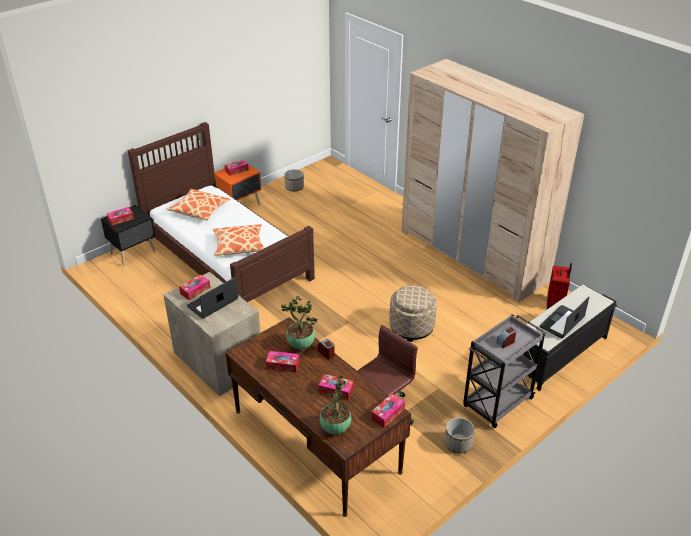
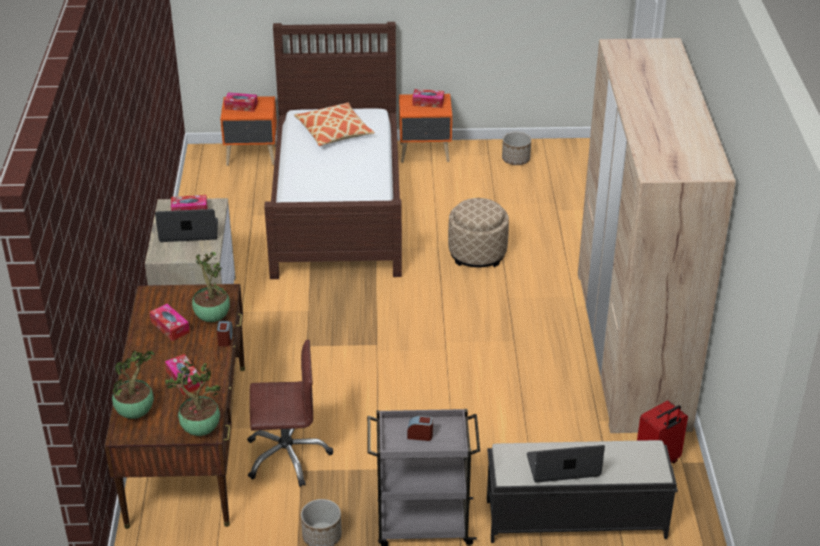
camera: 40 degrees right, 0 degrees up
(134, 253) = (252, 156): black nightstand -> orange nightstand
(239, 245) = (324, 190): pillow -> none
(387, 414) = (199, 430): tissue box -> potted plant
(411, 327) = (439, 388): beige ottoman -> beige ottoman (477, 253)

